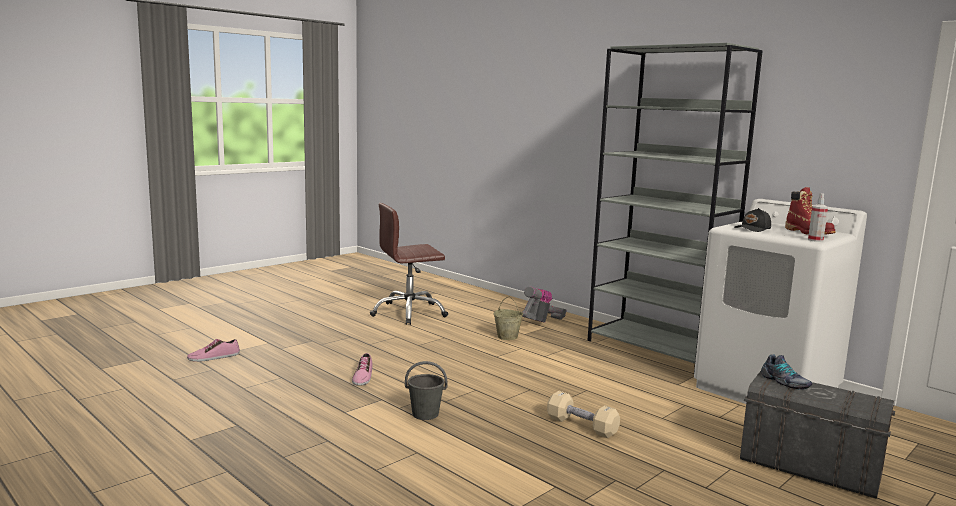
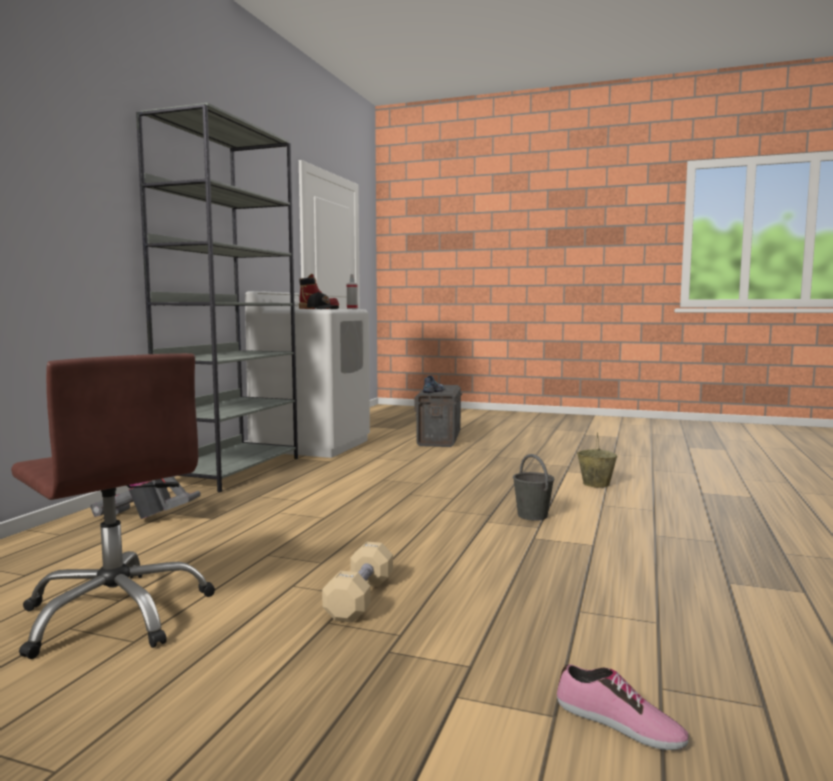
camera: 115 degrees left, 5 degrees down
(362, 376) = (490, 563): shoe -> none
(507, 337) = (233, 523): beige bucket -> beige bucket (595, 484)
(582, 426) = (463, 474): beige dumbbell -> beige dumbbell (360, 598)

